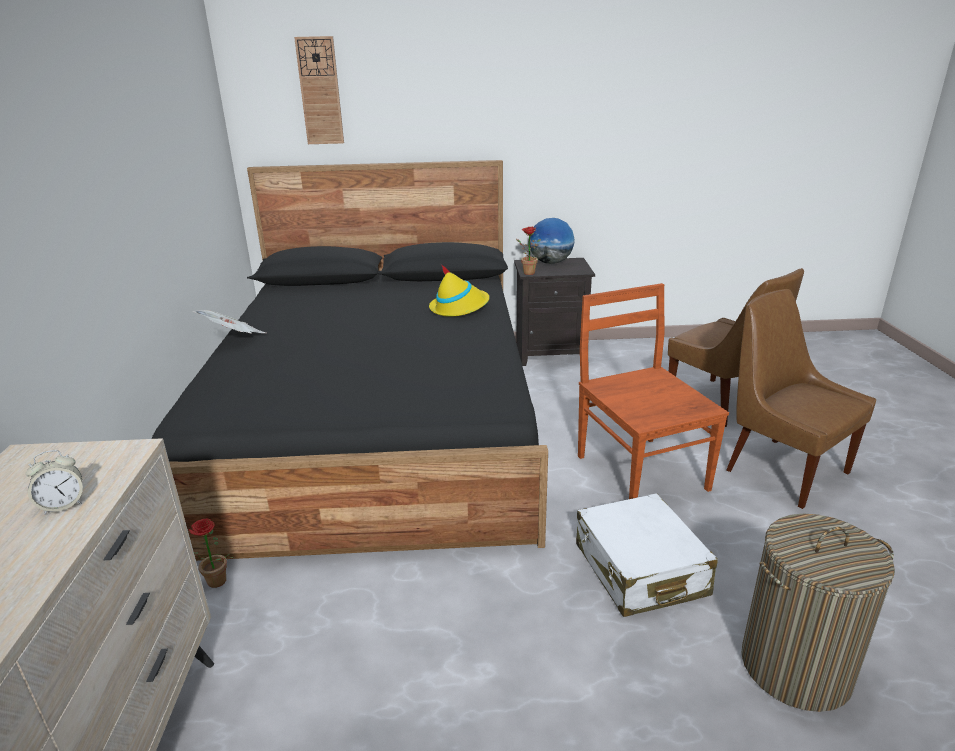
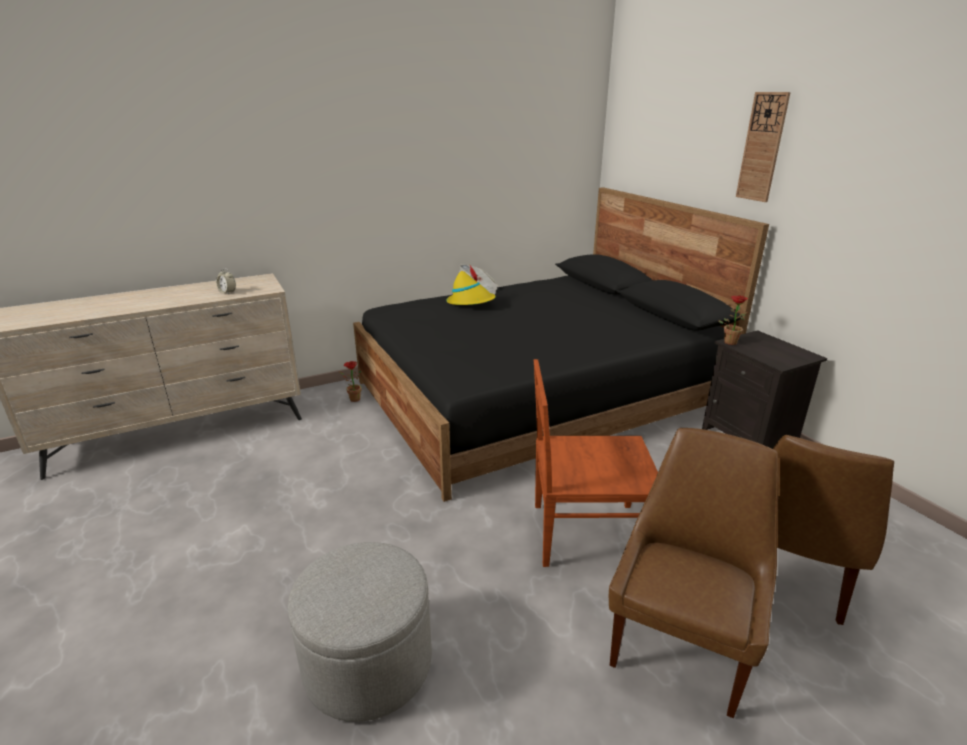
camera: 65 degrees right, 0 degrees up
(320, 91) = (655, 135): wall clock -> wall clock (762, 147)
(459, 308) = (608, 334): yellow hat -> yellow hat (471, 302)
(551, 263) = (778, 346): globe -> none
(639, 470) = (585, 533): brown chair -> brown chair turned 135 degrees counterclockwise
(639, 570) = (443, 555): white suitcase -> none
(795, 667) = (368, 663): laundry basket -> grey ottoman

